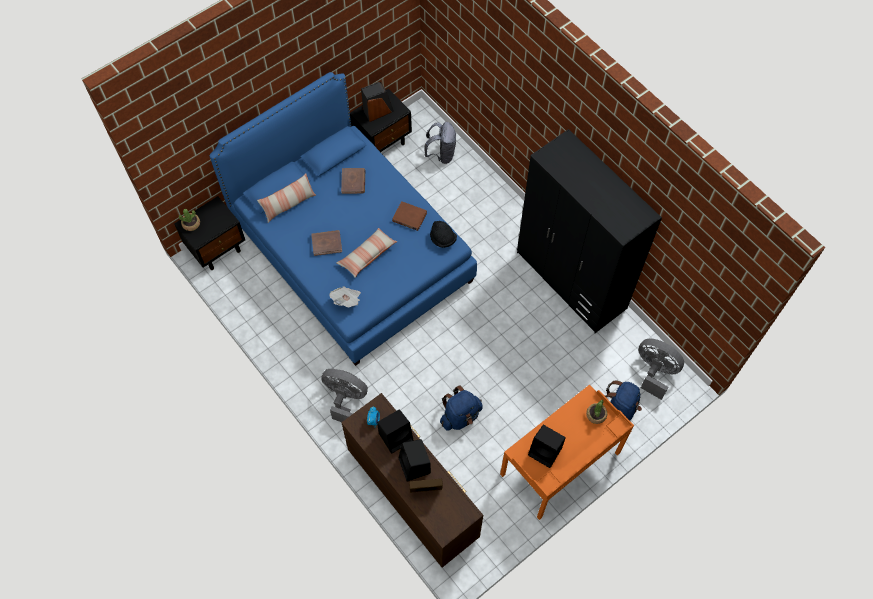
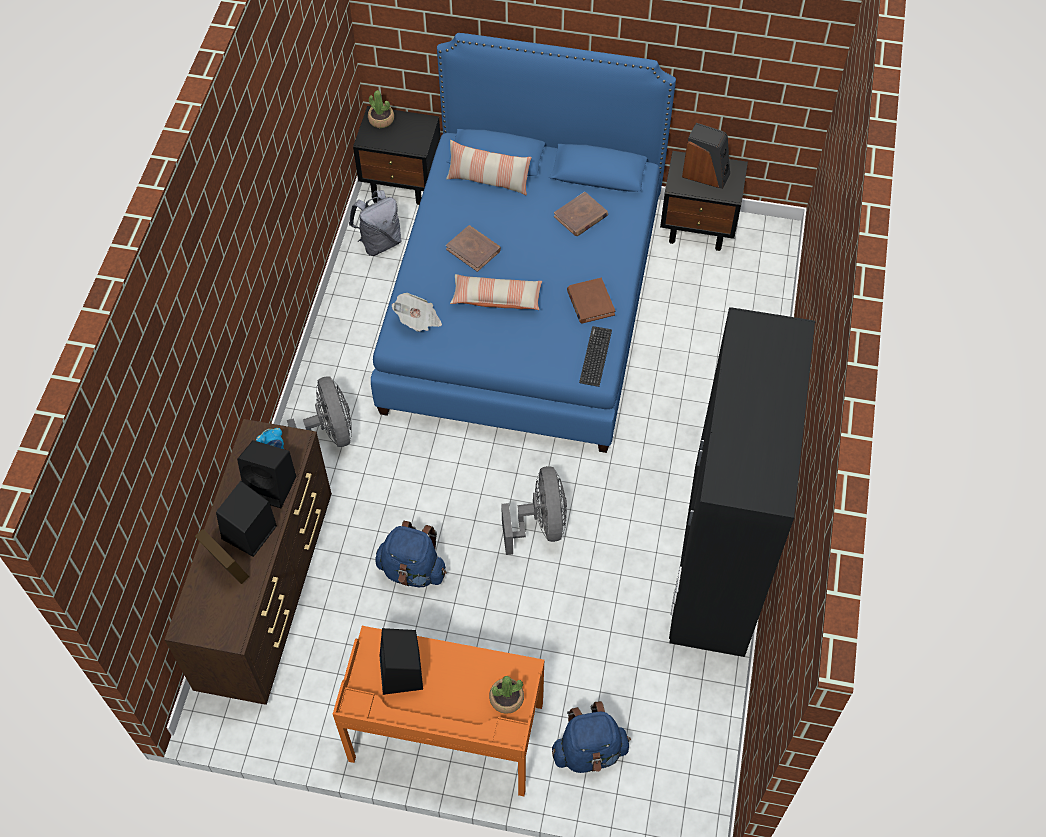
camera: 50 degrees right, 5 degrees down
(441, 154) = (746, 296): grey backpack -> grey backpack (379, 242)
(443, 239) = (595, 356): black hat -> keyboard
(655, 371) = (684, 758): grey fan -> grey fan (540, 525)

